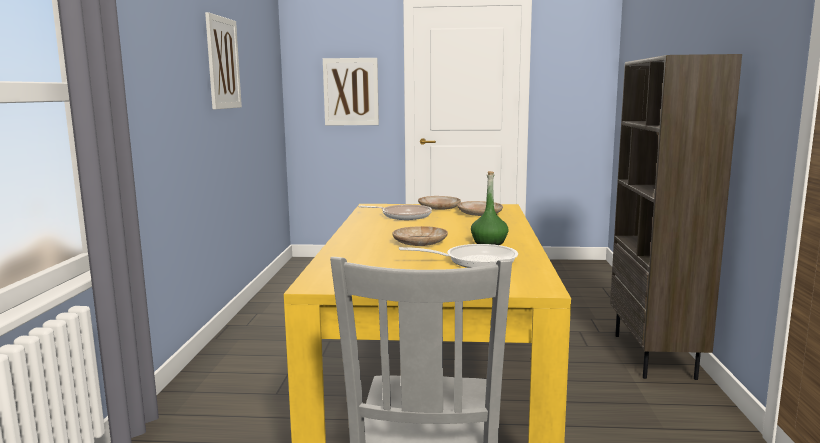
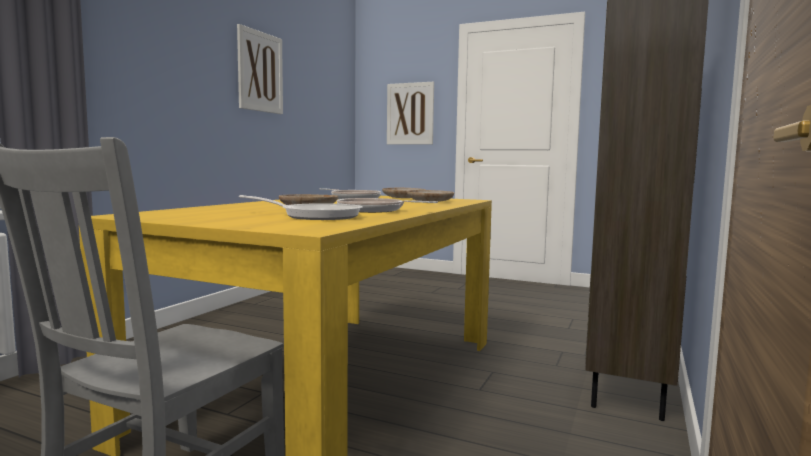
camera: 20 degrees right, 5 degrees down
(489, 242) = (374, 210): green bottle -> frying pan

